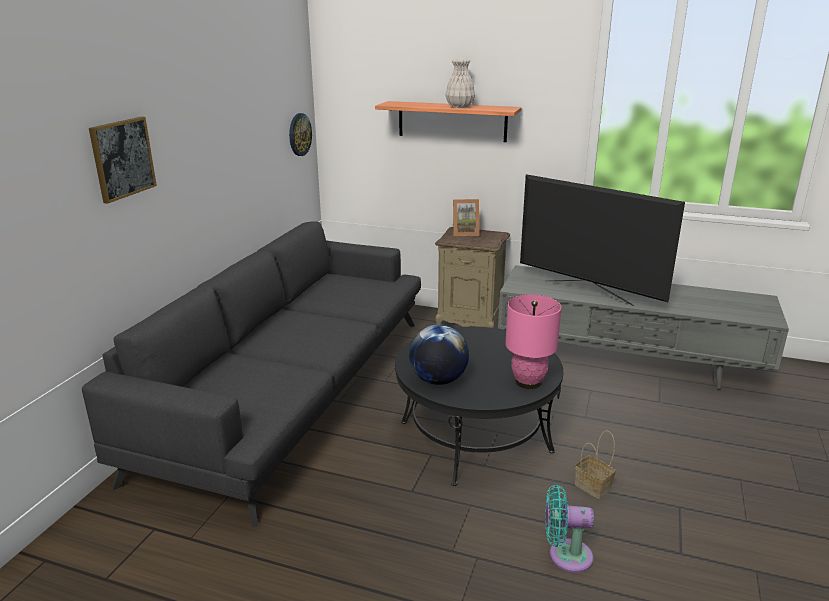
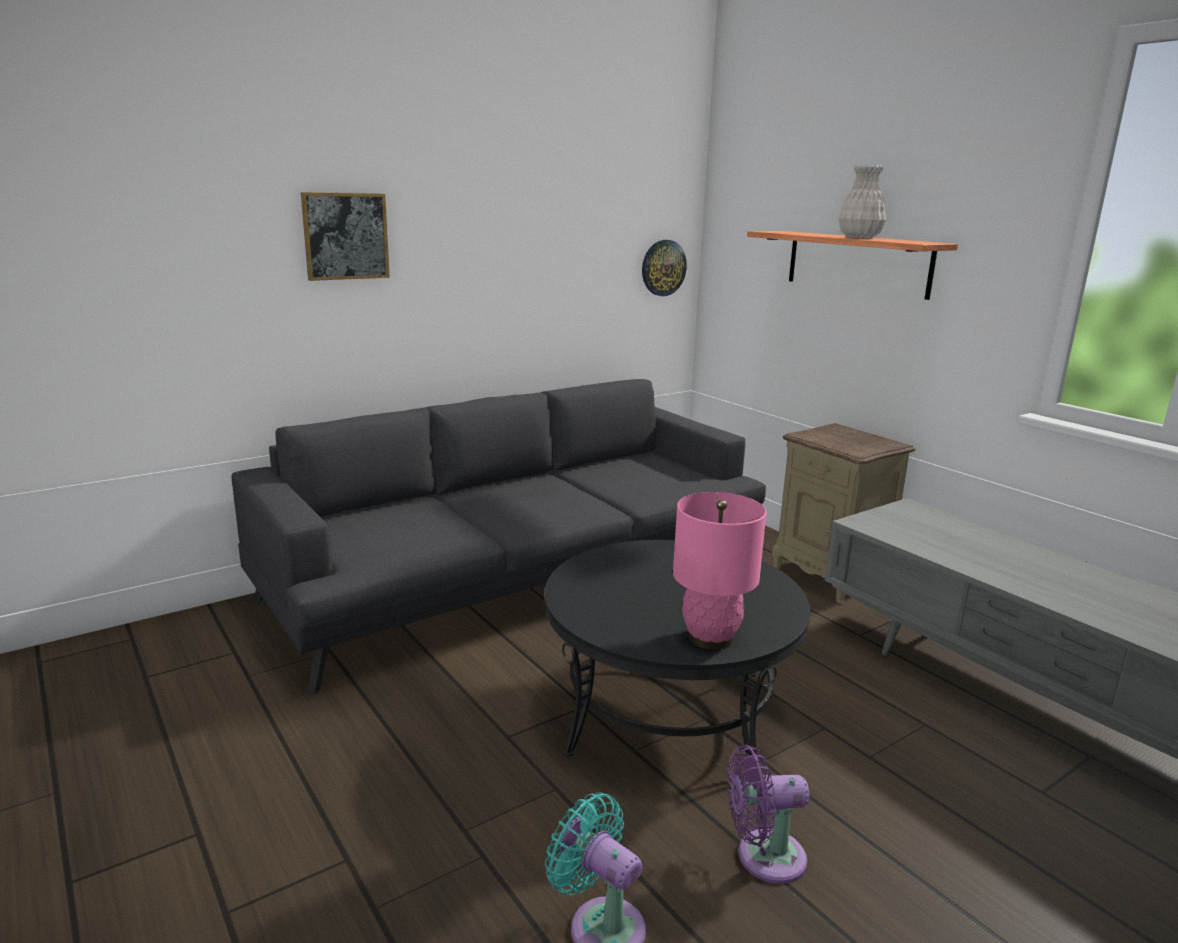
camera: 35 degrees right, 5 degrees down
(438, 380) = (592, 593): globe -> none
(465, 233) = (842, 433): picture frame -> none
(588, 292) = (981, 560): television -> none
(594, 486) = (763, 857): basket -> purple fan

